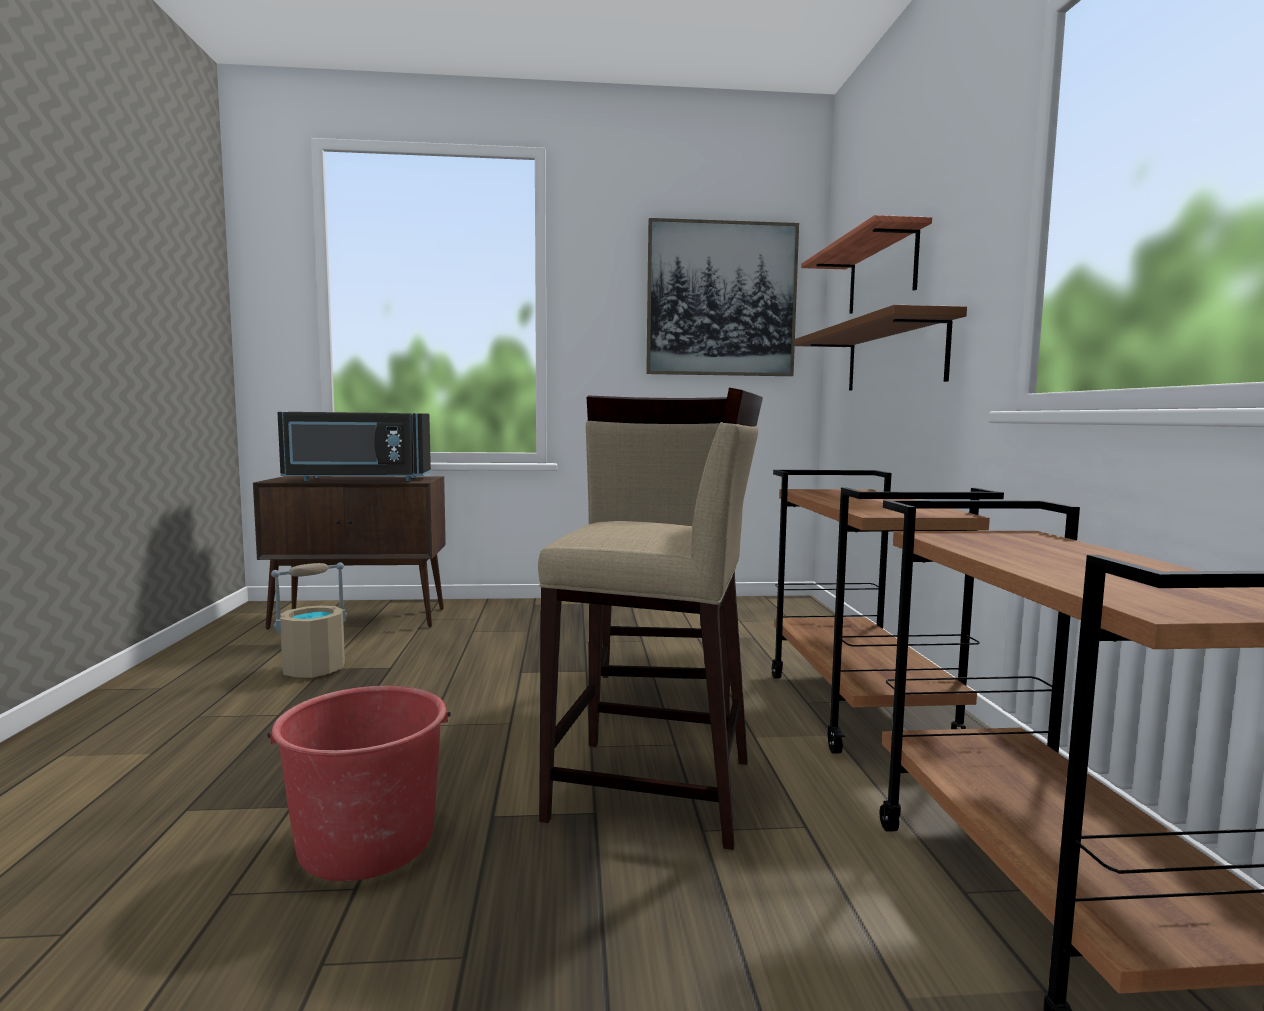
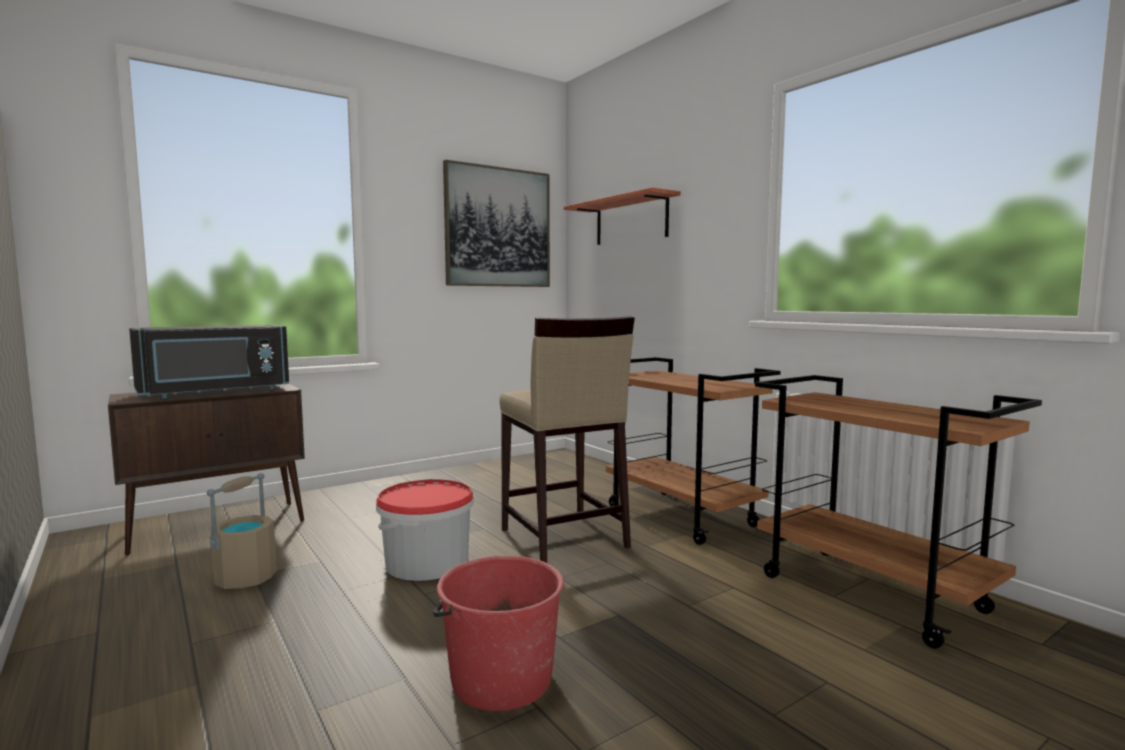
camera: 30 degrees left, 0 degrees up
(479, 693) = (427, 562): none -> bucket
(654, 790) = (634, 592): beige stool -> none
(894, 356) = (647, 279): brown shelf -> none

